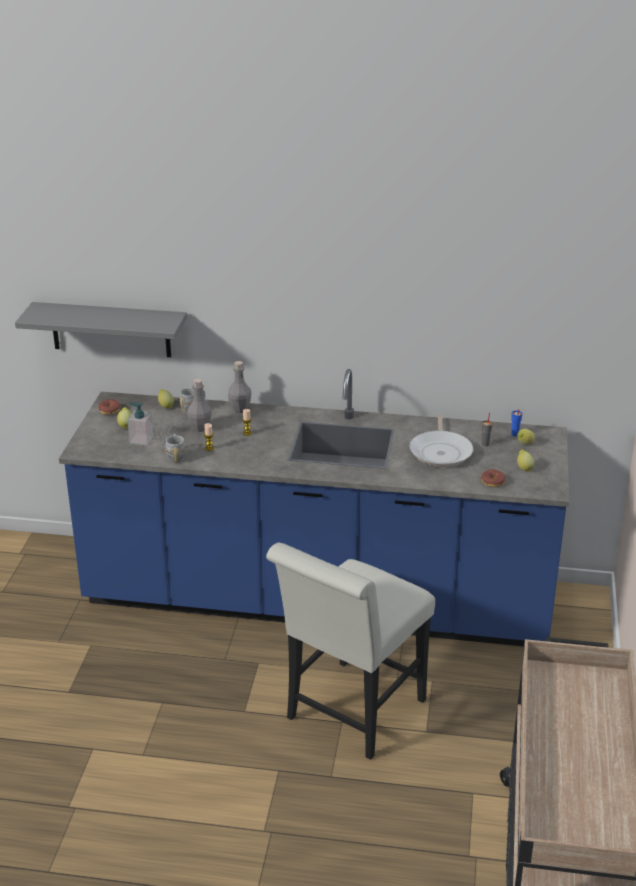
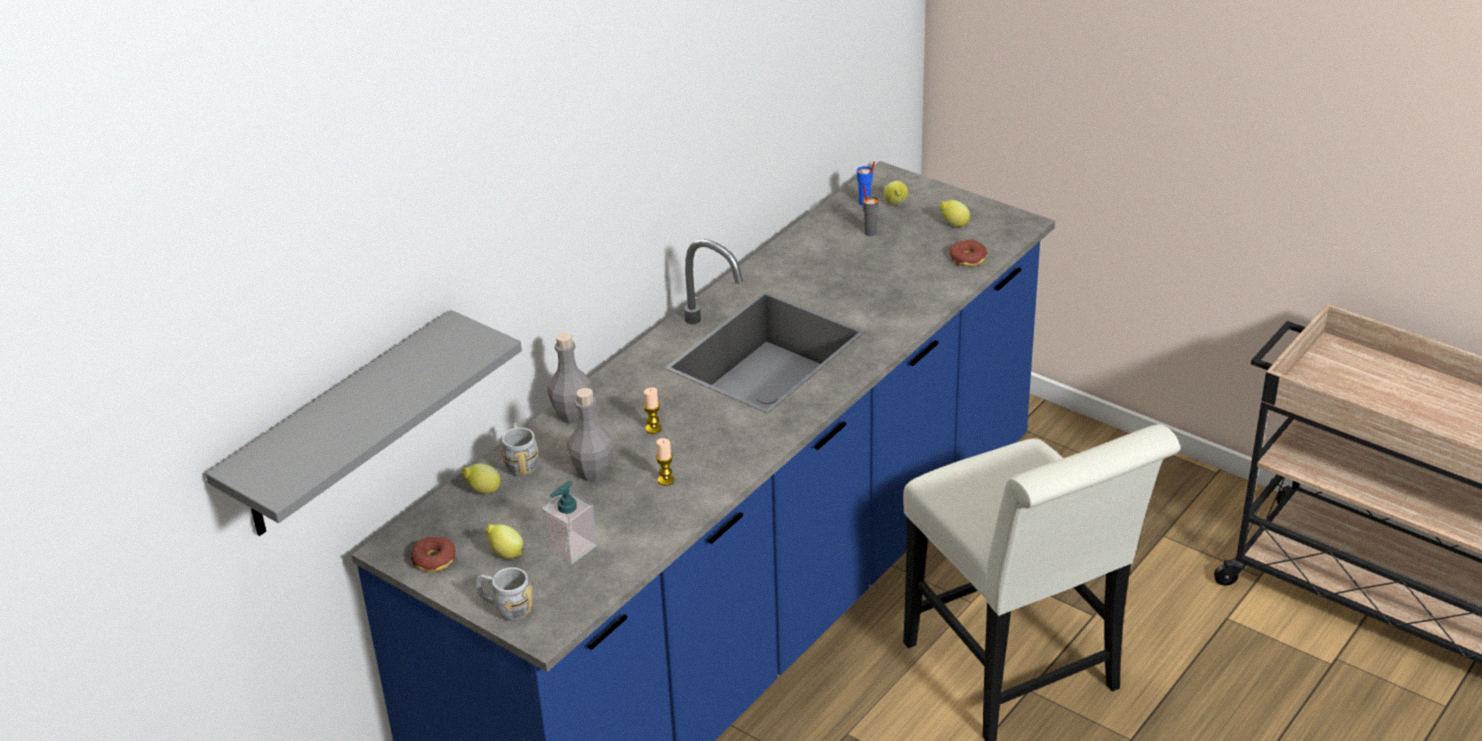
camera: 60 degrees left, 5 degrees up
(176, 456) = (659, 522): grey mug -> grey mug (506, 609)
(441, 451) = (858, 273): frying pan -> none

